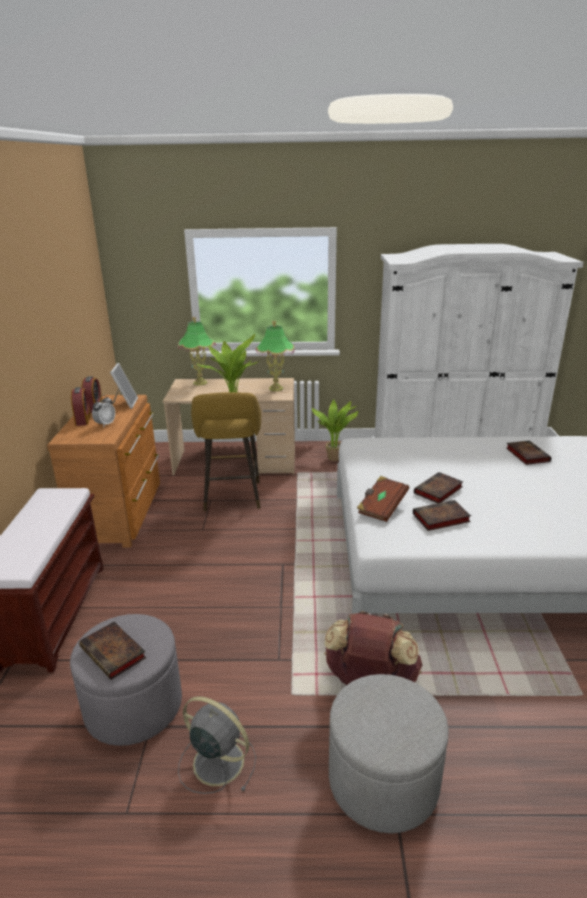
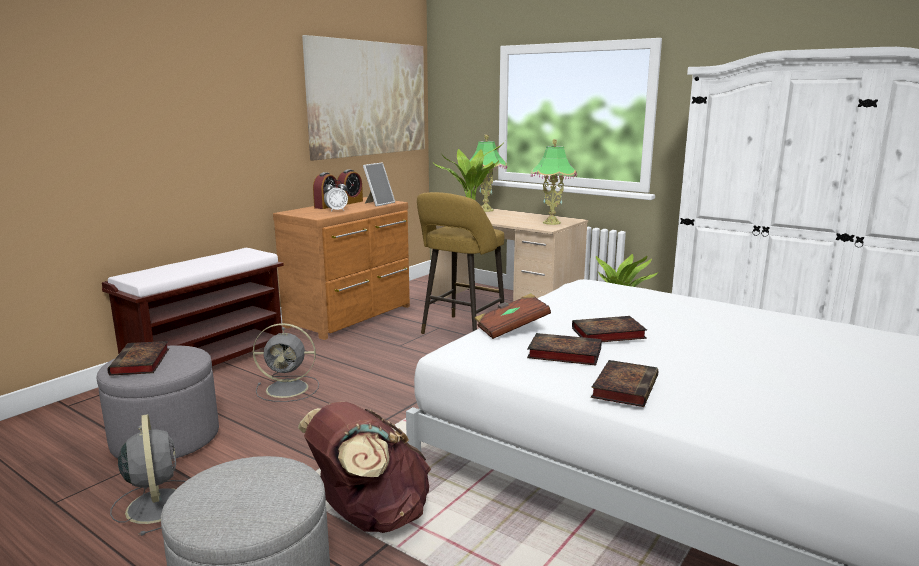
camera: 35 degrees right, 10 degrees down
(75, 296) = (369, 98): none -> picture
(170, 608) = (289, 389): none -> grey fan
(526, 454) = (809, 336): book -> book (624, 387)

